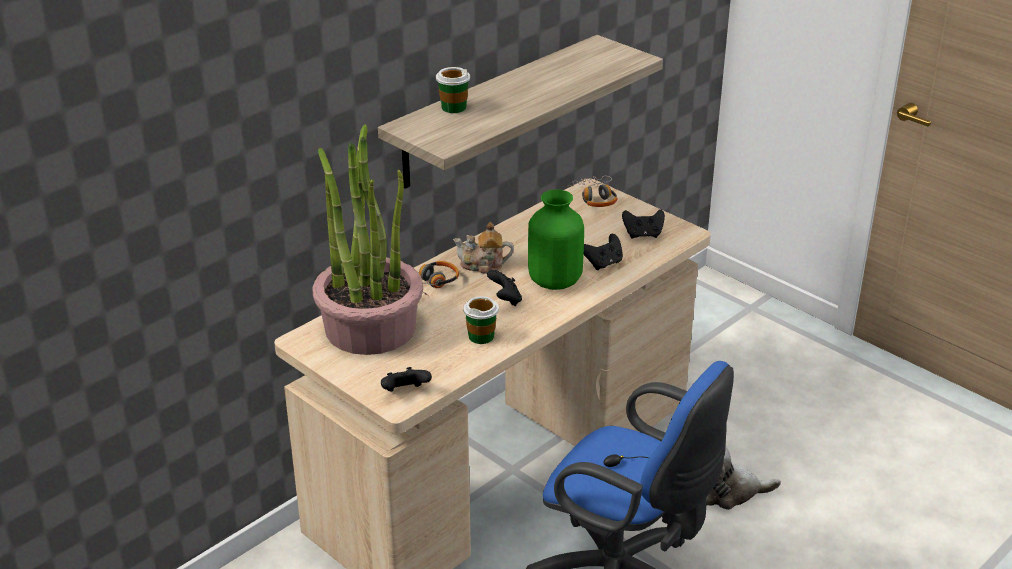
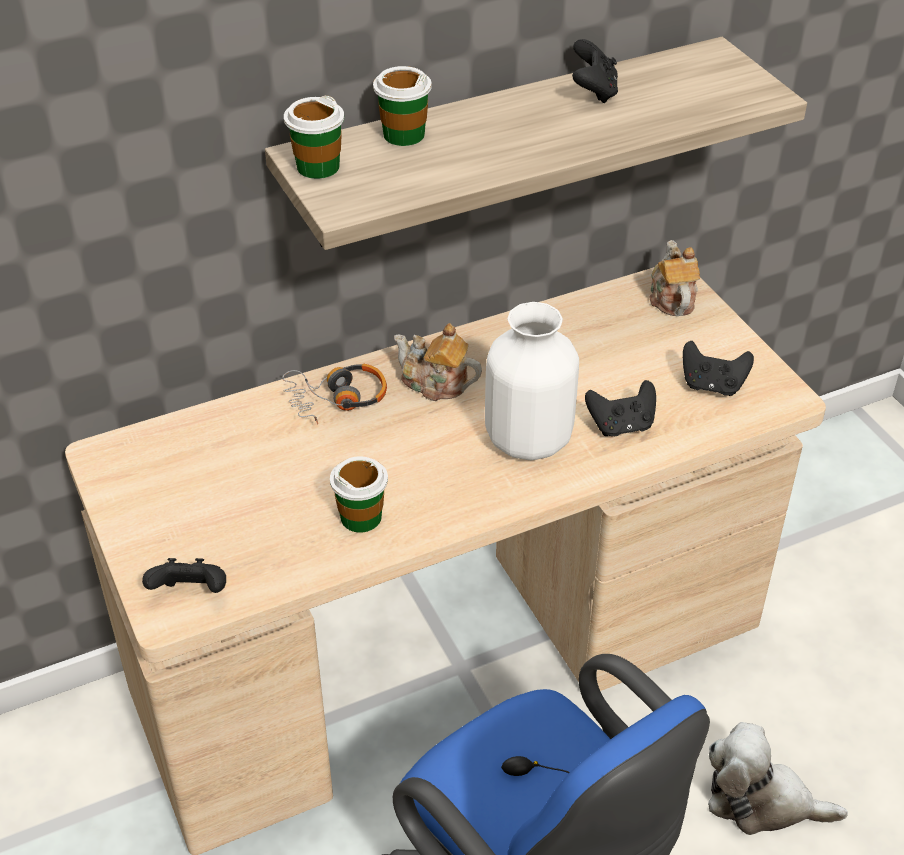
camera: 20 degrees right, 10 degrees up
(370, 327) = (211, 457): potted plant -> none
(416, 130) = (317, 167): none -> cup
(505, 300) = (434, 457): black game controller -> black game controller (593, 92)
(554, 281) = (527, 441): green vase -> white vase
(595, 197) = (671, 298): headphones -> teapot

